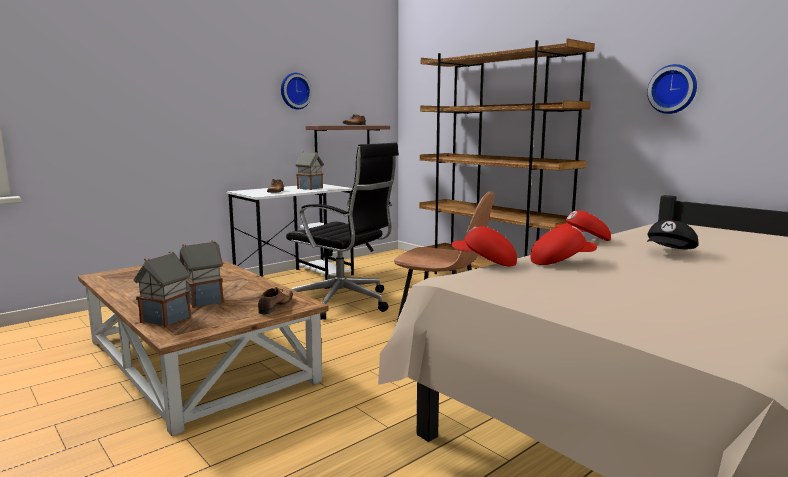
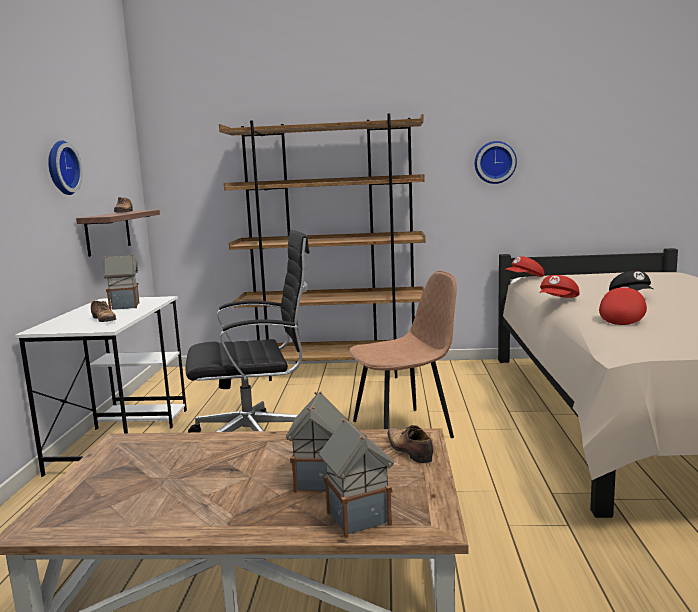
camera: 45 degrees left, 0 degrees up
(484, 262) = (593, 333): red cap -> red cap (525, 278)

